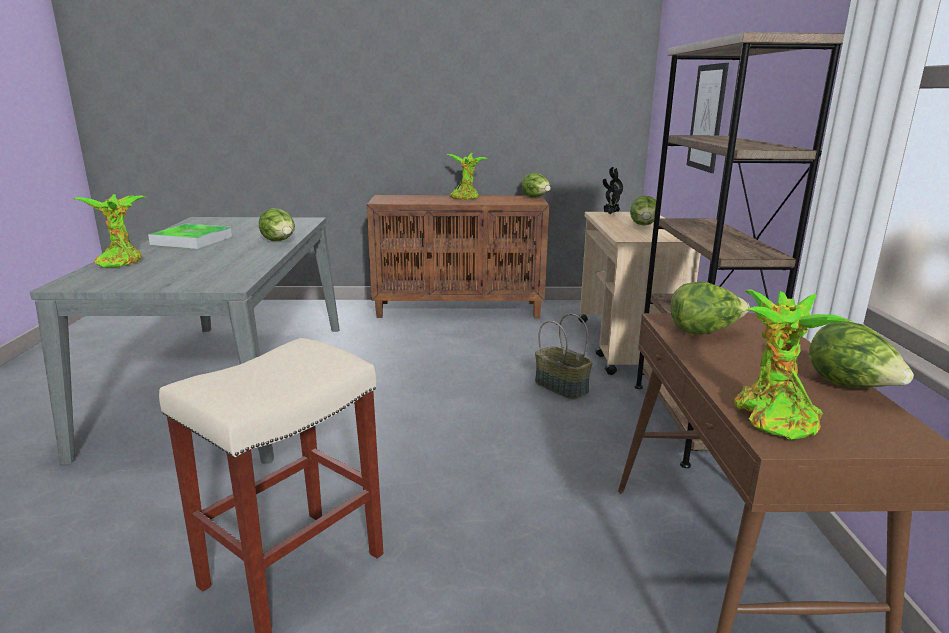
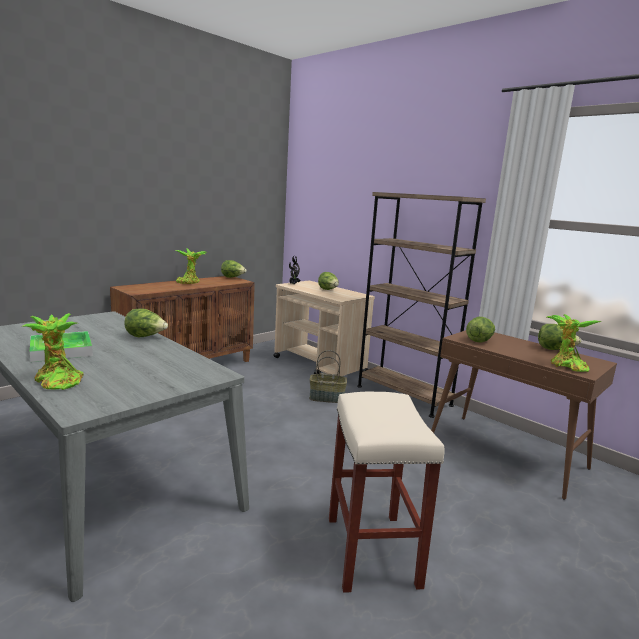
camera: 45 degrees left, 5 degrees down
(707, 118) = (360, 226): picture -> none

